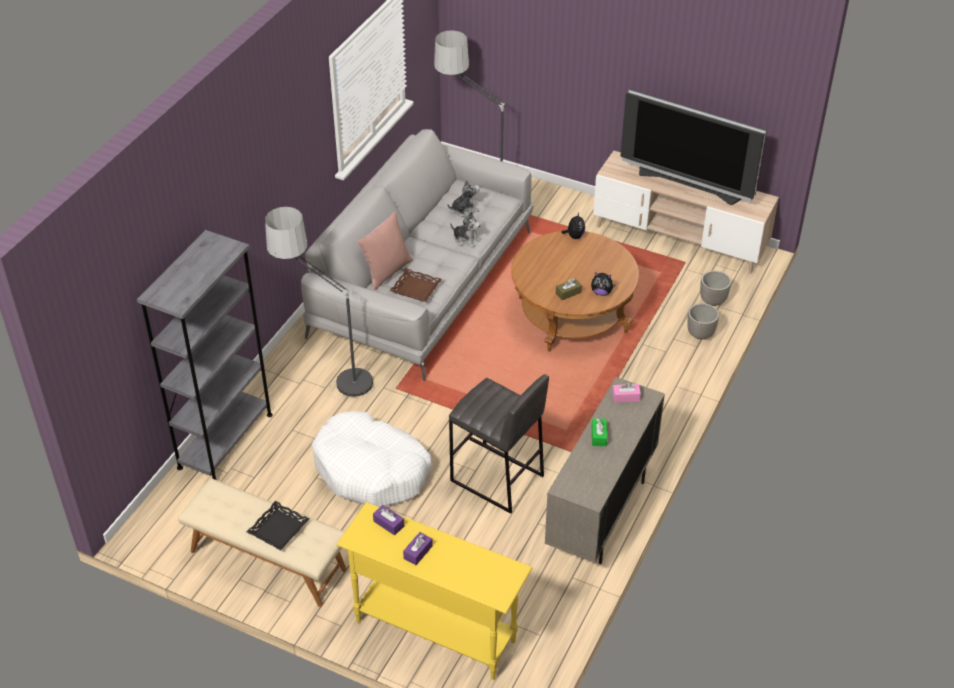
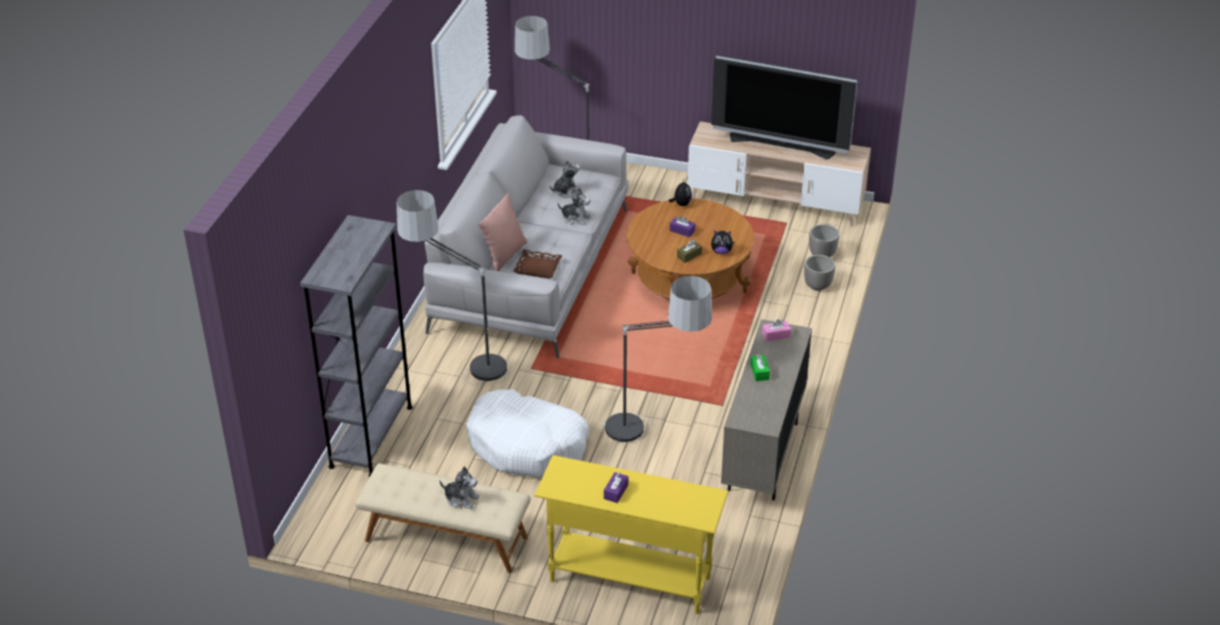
camera: 10 degrees left, 5 degrees down
(278, 528) = (461, 498): black tray -> plush toy
(388, 523) = (580, 471): purple tissue box -> purple tissue box (682, 231)
(497, 479) = (654, 438): grey stool -> floor lamp

